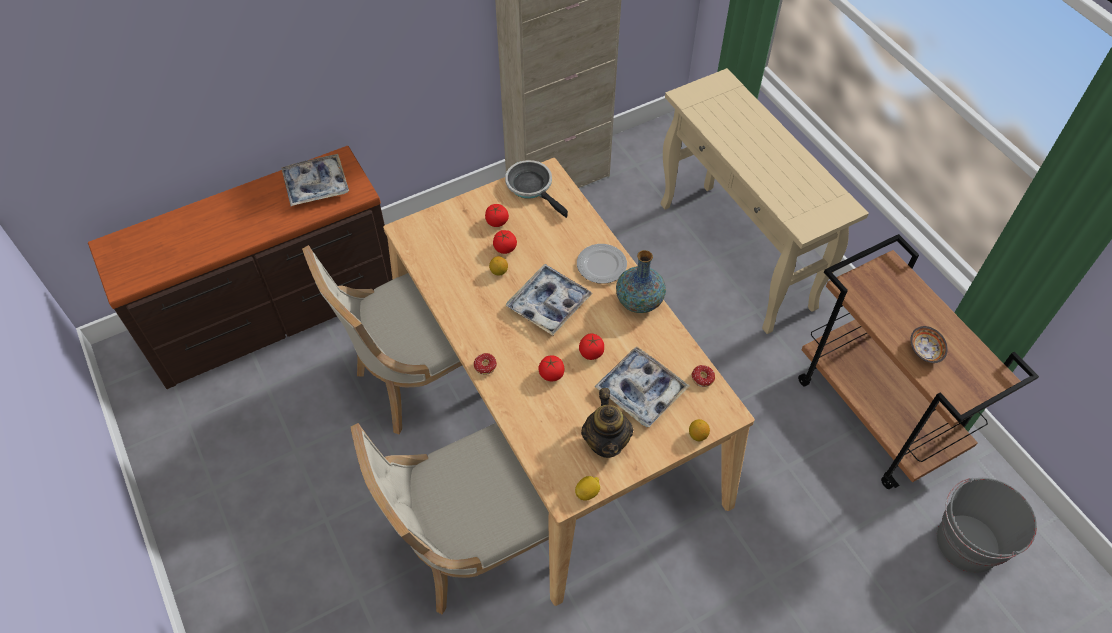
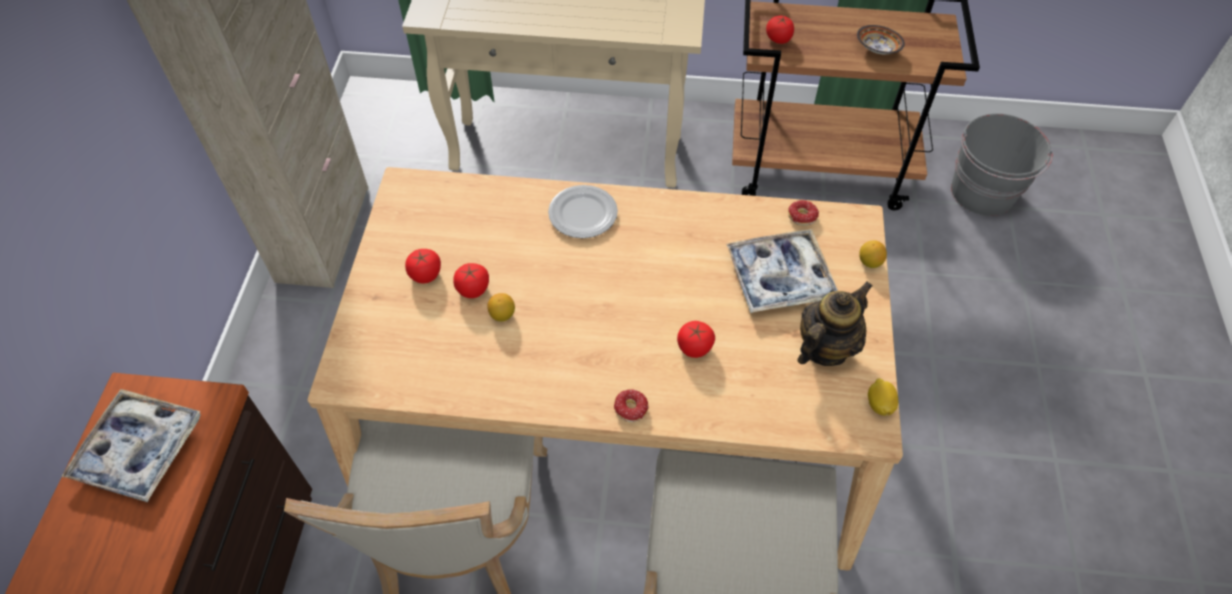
camera: 55 degrees left, 0 degrees up
(532, 187) = (408, 211): frying pan -> none
(549, 304) = (594, 293): tray -> none
(591, 352) = (694, 292): tomato -> tomato (778, 39)
(606, 442) = (824, 347): teapot -> teapot turned 75 degrees counterclockwise
(639, 301) = (660, 210): vase -> none

